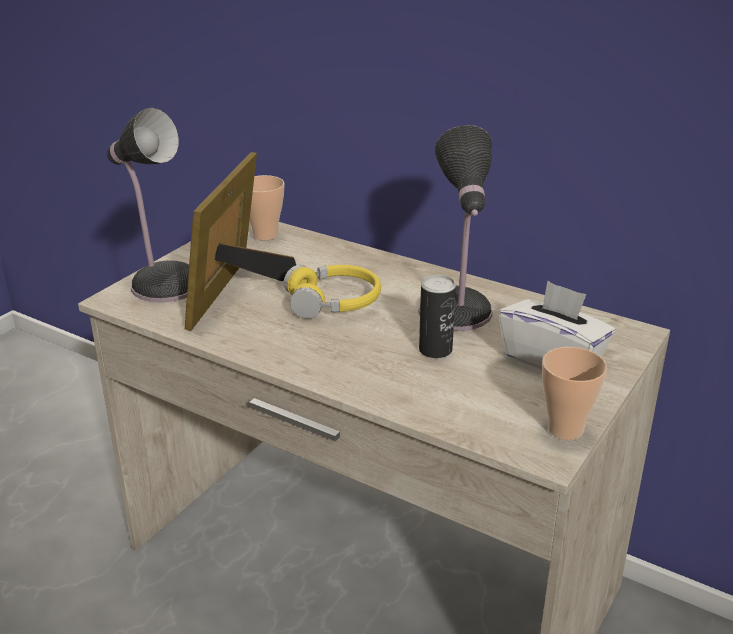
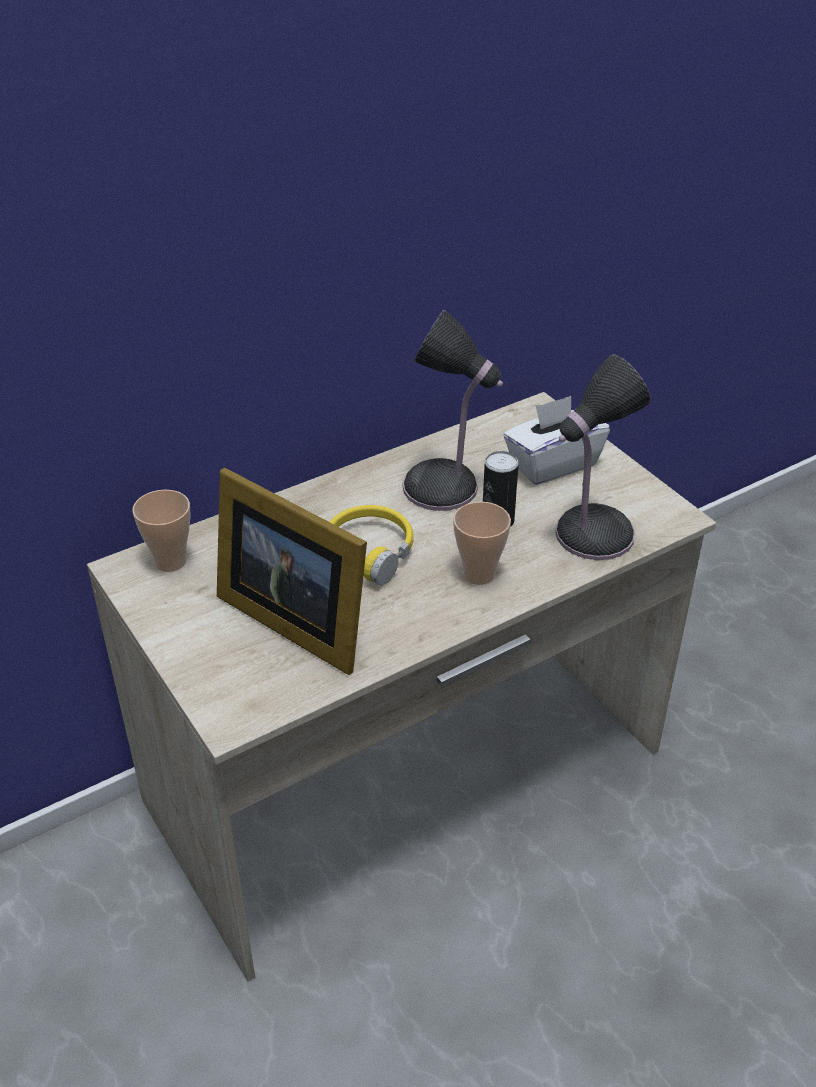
camera: 65 degrees left, 10 degrees up
(163, 283) = (224, 671): table lamp -> table lamp (589, 535)
(565, 429) = (650, 496): cup -> cup (479, 574)

